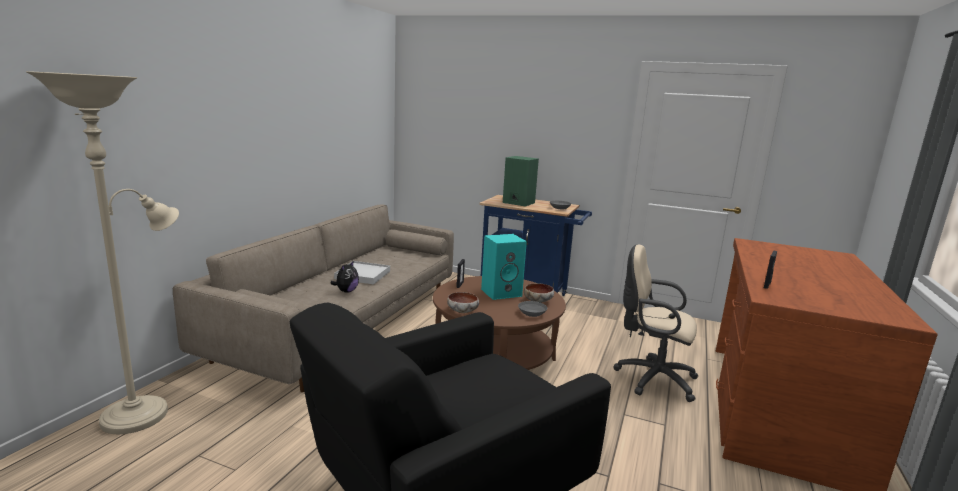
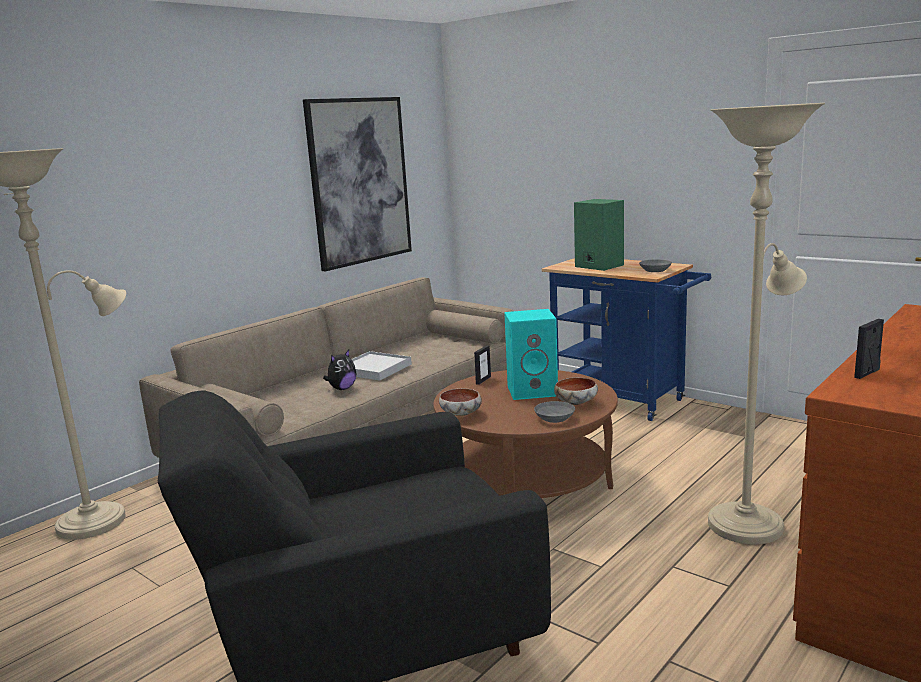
camera: 20 degrees right, 0 degrees up
(339, 128) = (359, 181): none -> picture
(651, 378) = (749, 521): beige office chair -> beige floor lamp

